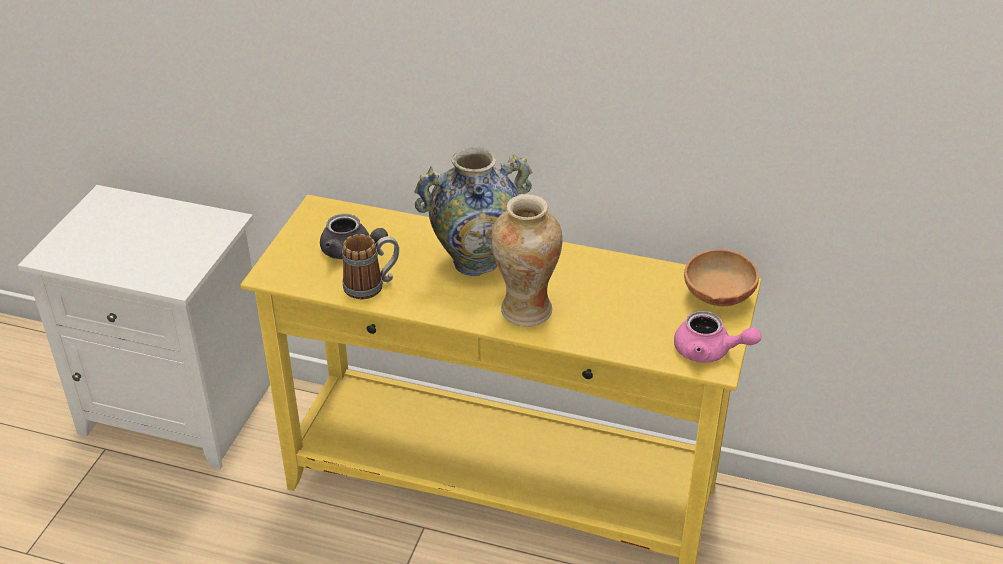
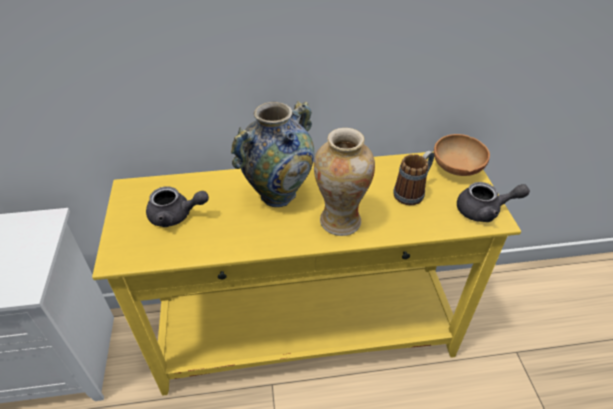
camera: 25 degrees left, 5 degrees up
(372, 286) = (209, 240): mug -> mug (412, 192)
(709, 352) = (484, 211): pink teapot -> grey teapot

